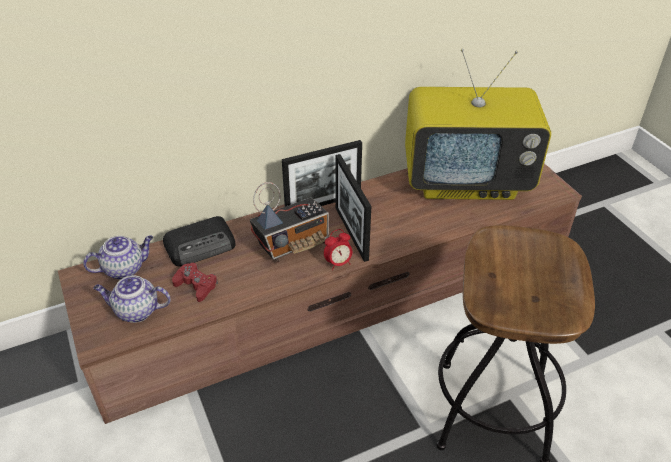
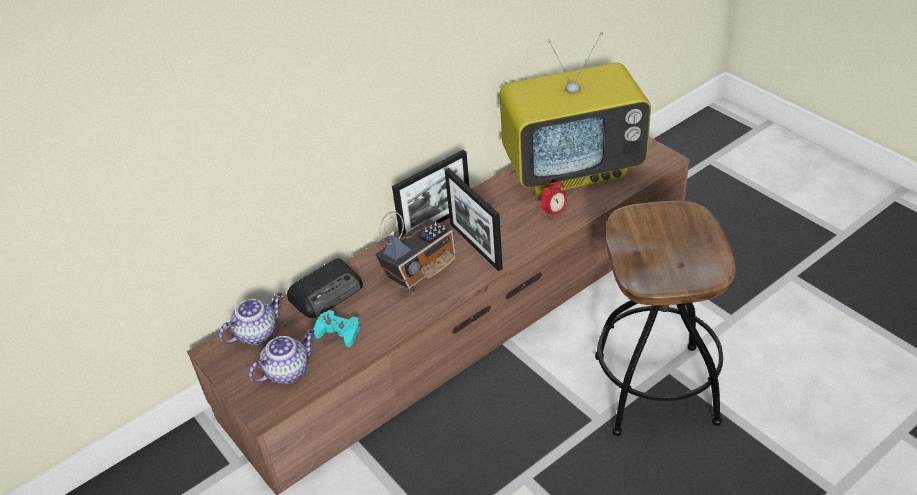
camera: 10 degrees left, 0 degrees up
(136, 311) = (288, 371): teapot -> teapot turned 150 degrees clockwise
(196, 285) = (338, 332): red game controller -> turquoise game controller
(338, 263) = (473, 278): alarm clock -> alarm clock (554, 212)

